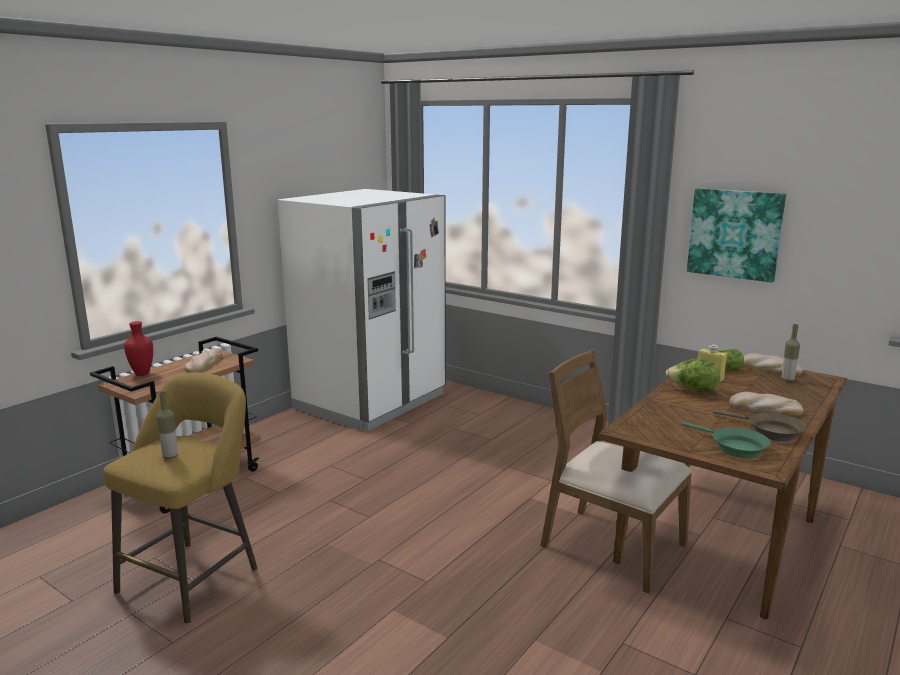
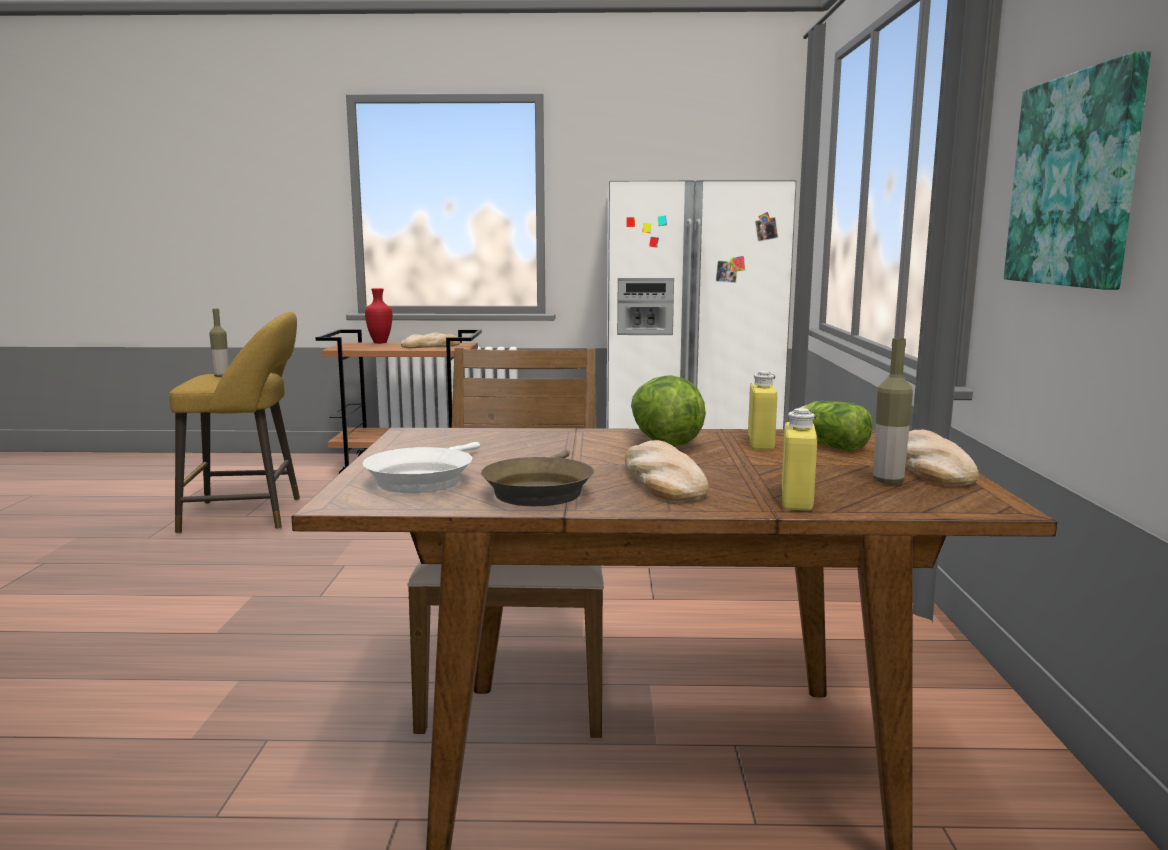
camera: 55 degrees right, 5 degrees down
(734, 447) = (423, 479): green frying pan -> white frying pan
(807, 398) = (796, 500): none -> yellow bottle

